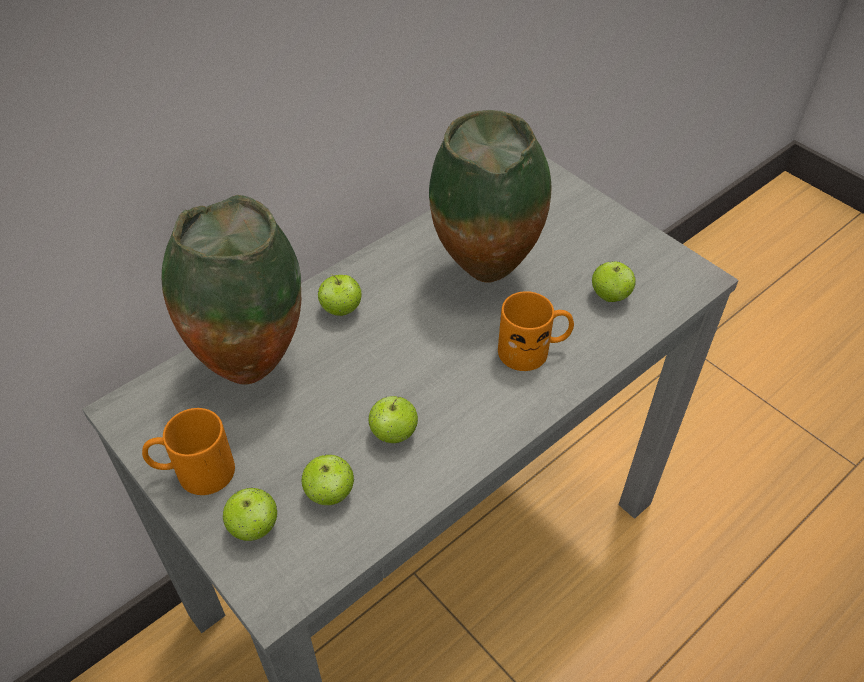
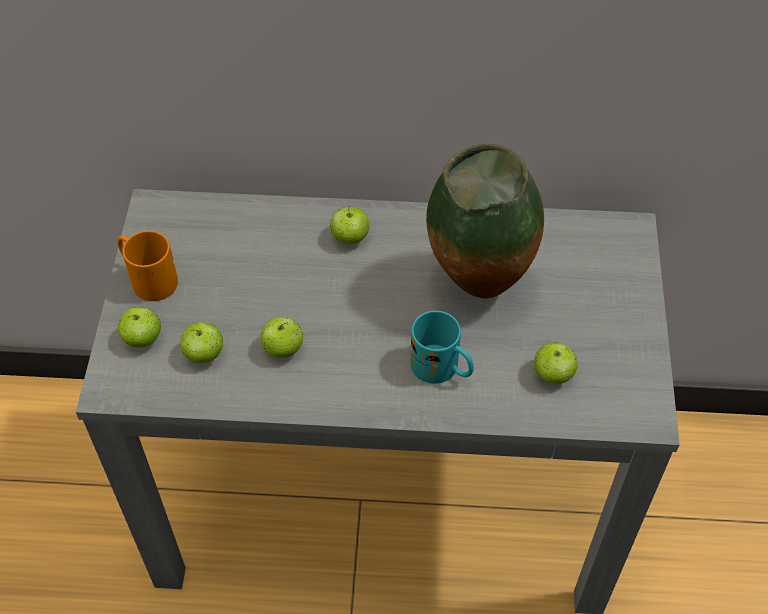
camera: 45 degrees right, 5 degrees up
(251, 367) = (251, 235): vase -> none
(533, 350) = (443, 368): orange mug -> turquoise mug

